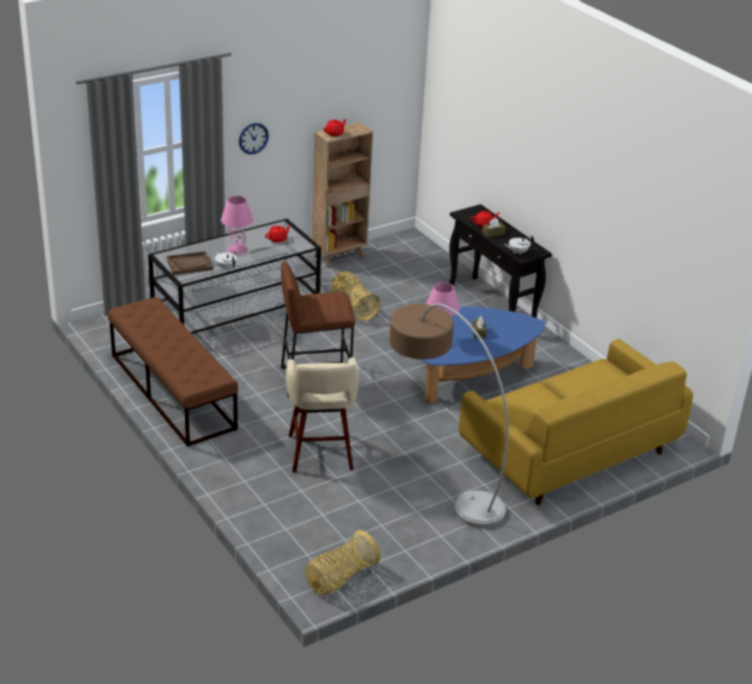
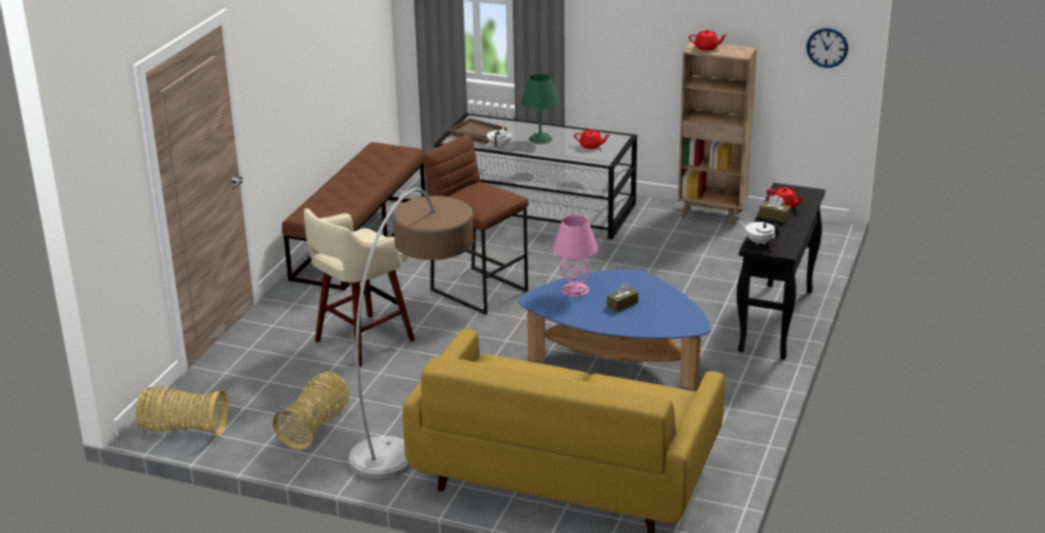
camera: 55 degrees right, 5 degrees down
(237, 249) = (540, 139): pink table lamp -> green table lamp
(253, 138) = (612, 24): wall clock -> wall clock (827, 47)
(353, 306) = (635, 256): basket -> basket (316, 426)

